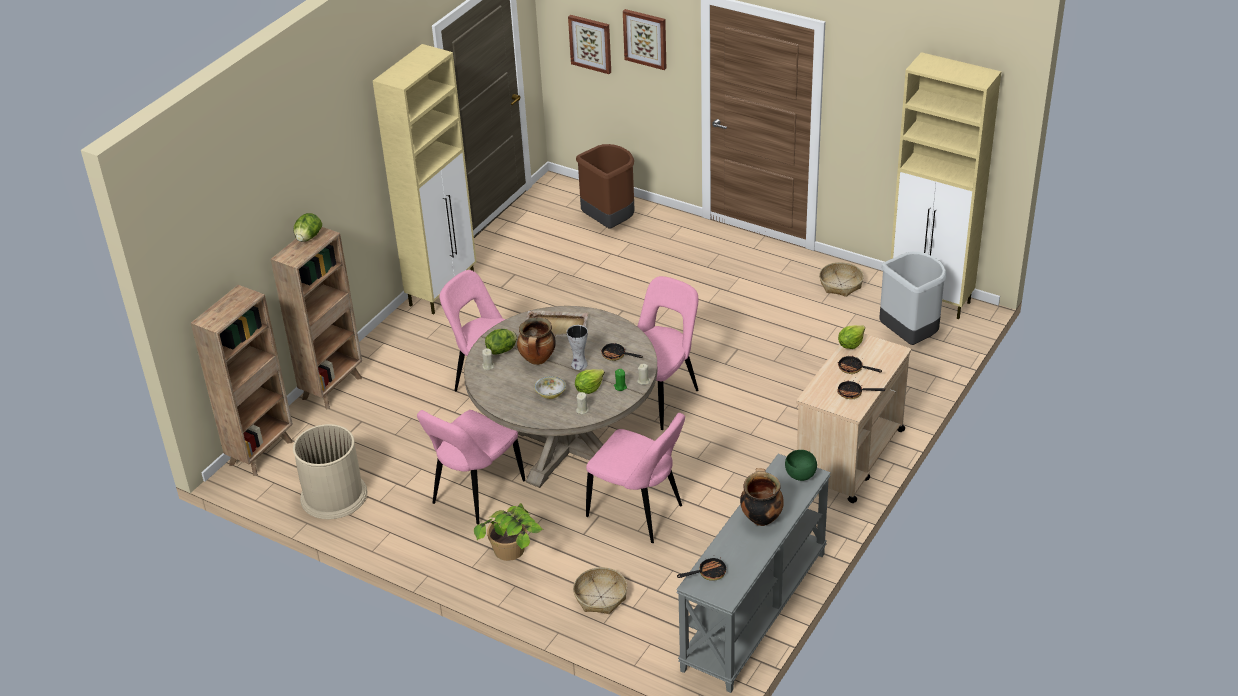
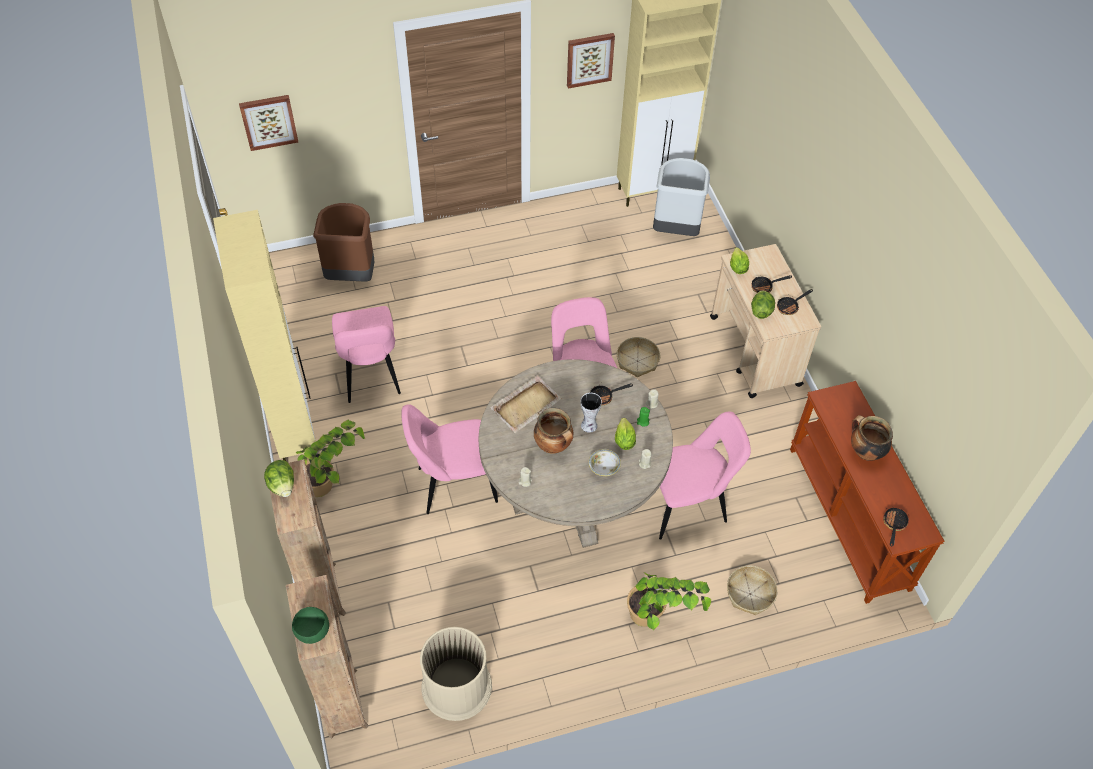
camera: 50 degrees left, 15 degrees up
(426, 332) = (333, 480): none -> potted plant
(475, 494) = (561, 589): pink chair -> pink chair (371, 375)
(502, 350) = (516, 458): lettuce -> lettuce (761, 311)
(645, 38) = (334, 91): picture -> picture (589, 59)
(755, 612) = (849, 517): grey console table -> brown console table
(800, 475) = (843, 398): green bowl -> green bowl (313, 632)
(841, 284) = (582, 217): basket -> basket (637, 361)

